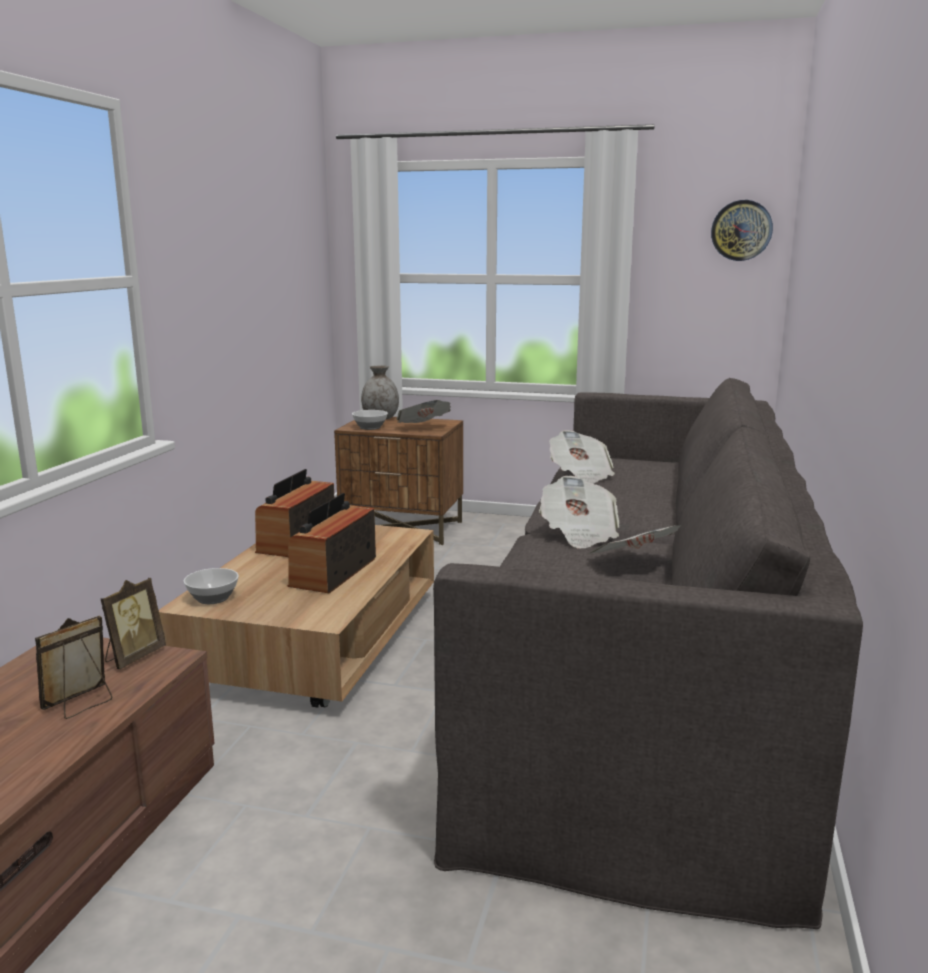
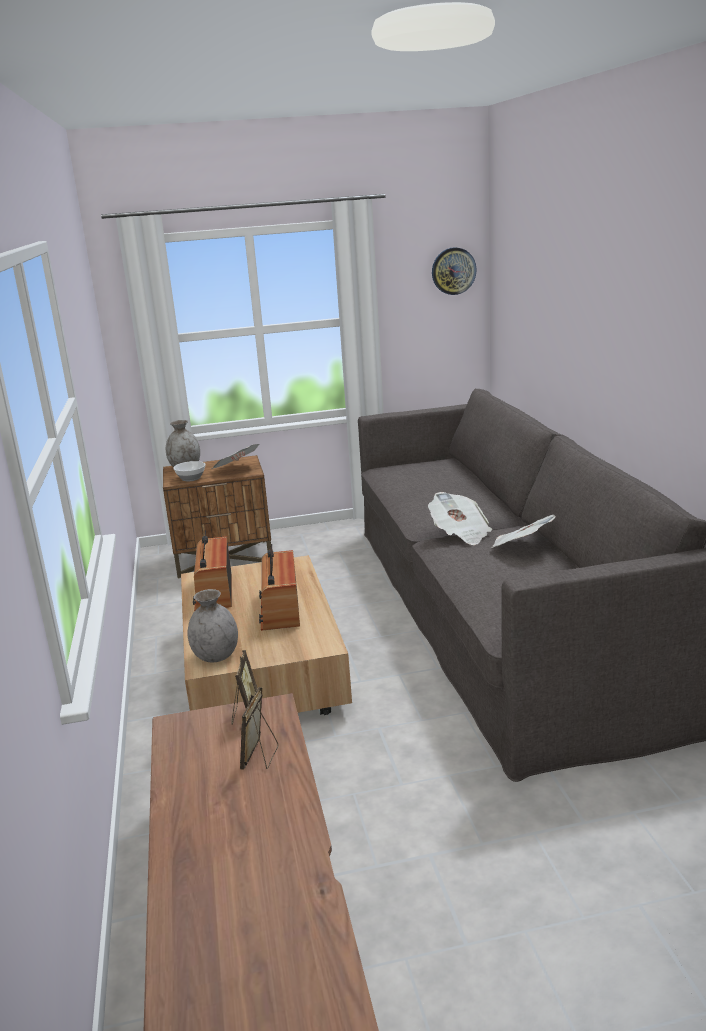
camera: 25 degrees left, 5 degrees up
(213, 598) = (215, 656): bowl -> grey vase
(581, 475) = (400, 485): newspaper -> none

